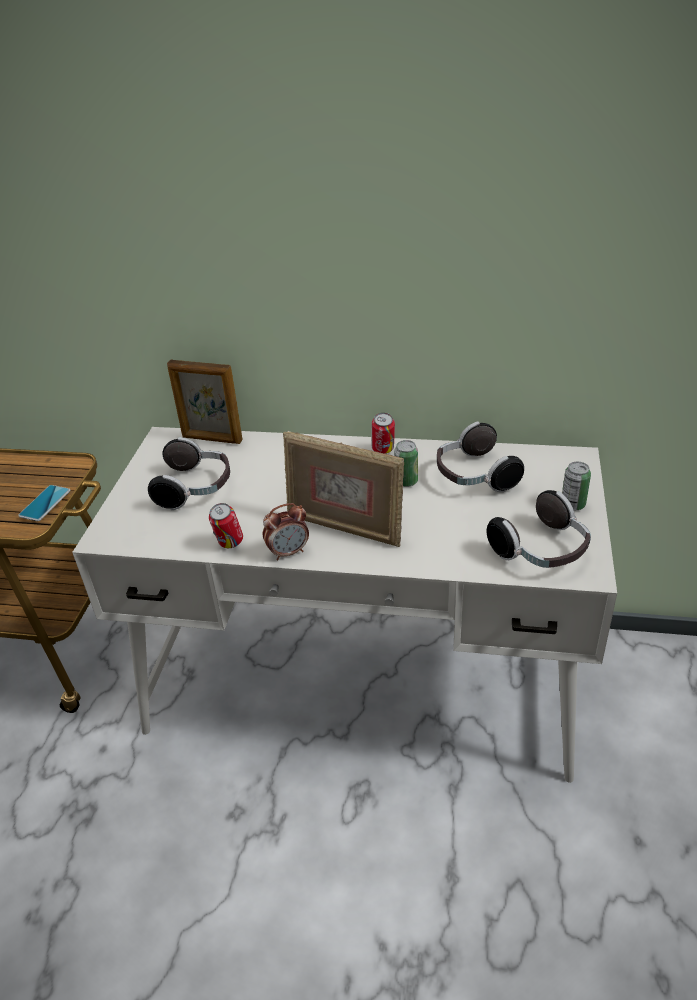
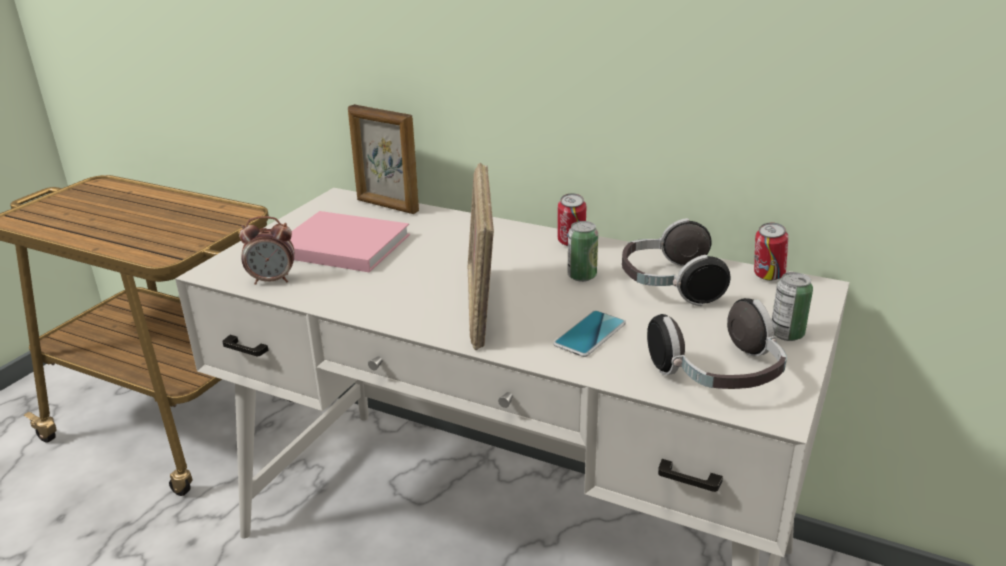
camera: 15 degrees right, 10 degrees down
(45, 503) = (191, 240): phone -> phone (590, 334)
(195, 488) = (340, 245): headphones -> pink book
(229, 544) = (341, 300): can -> can (767, 277)
(288, 552) = (401, 319): alarm clock -> alarm clock (273, 280)
(345, 527) = (482, 307): picture frame -> picture frame turned 45 degrees clockwise

